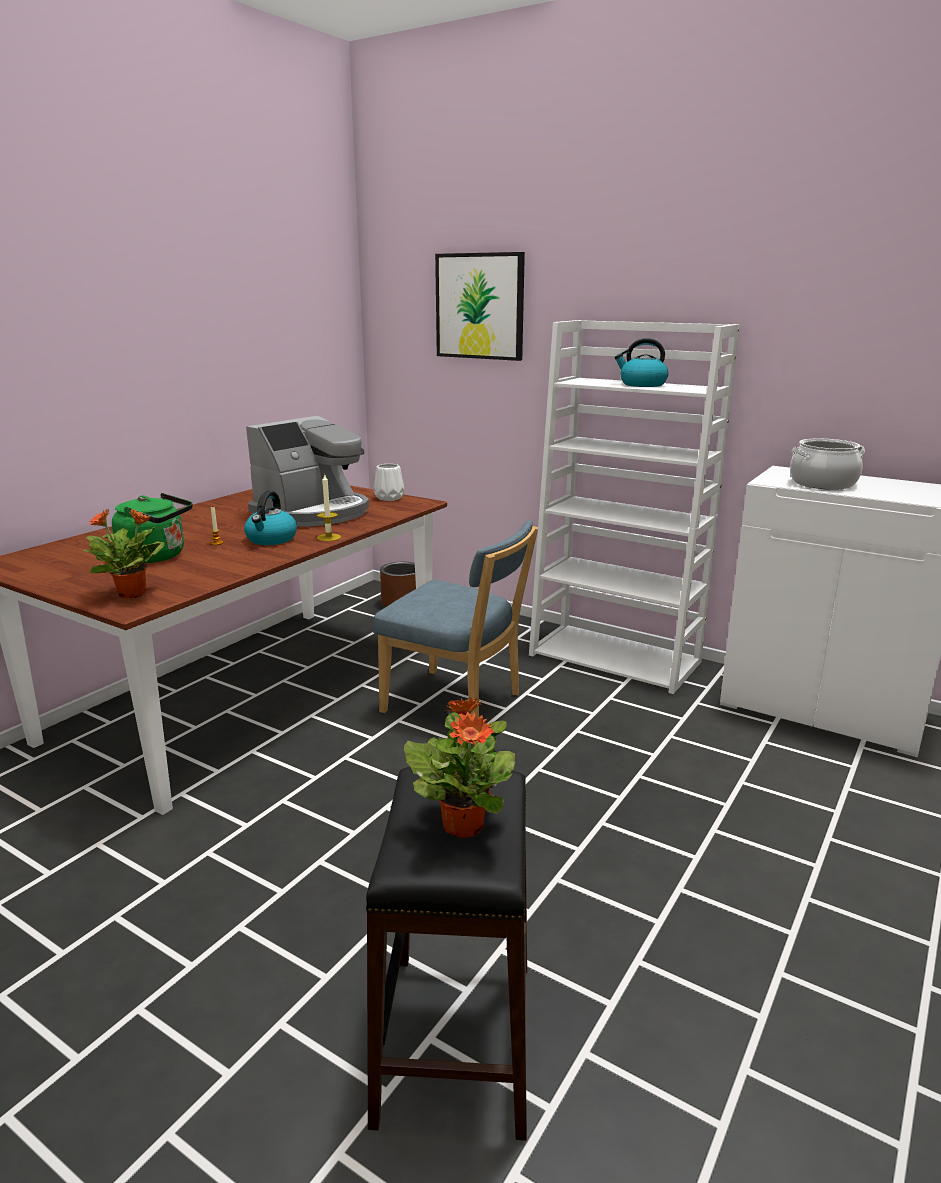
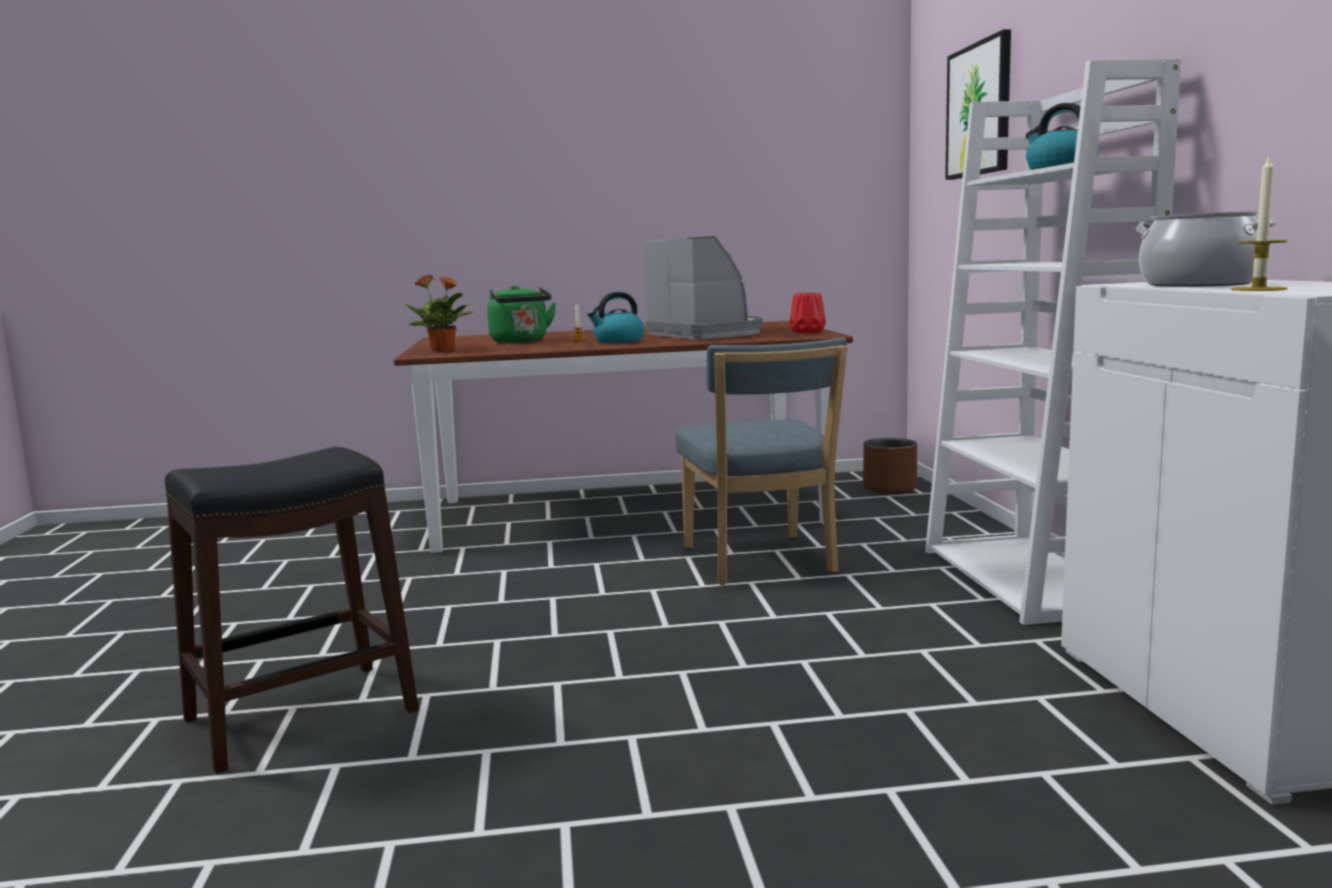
camera: 50 degrees right, 10 degrees down
(313, 513) = (707, 334): coffee machine -> coffee machine turned 120 degrees counterclockwise
(328, 537) = (659, 343): candle -> candle (1258, 289)
(390, 498) = (808, 331): white vase -> red vase
(463, 825) = (269, 467): potted plant -> none

